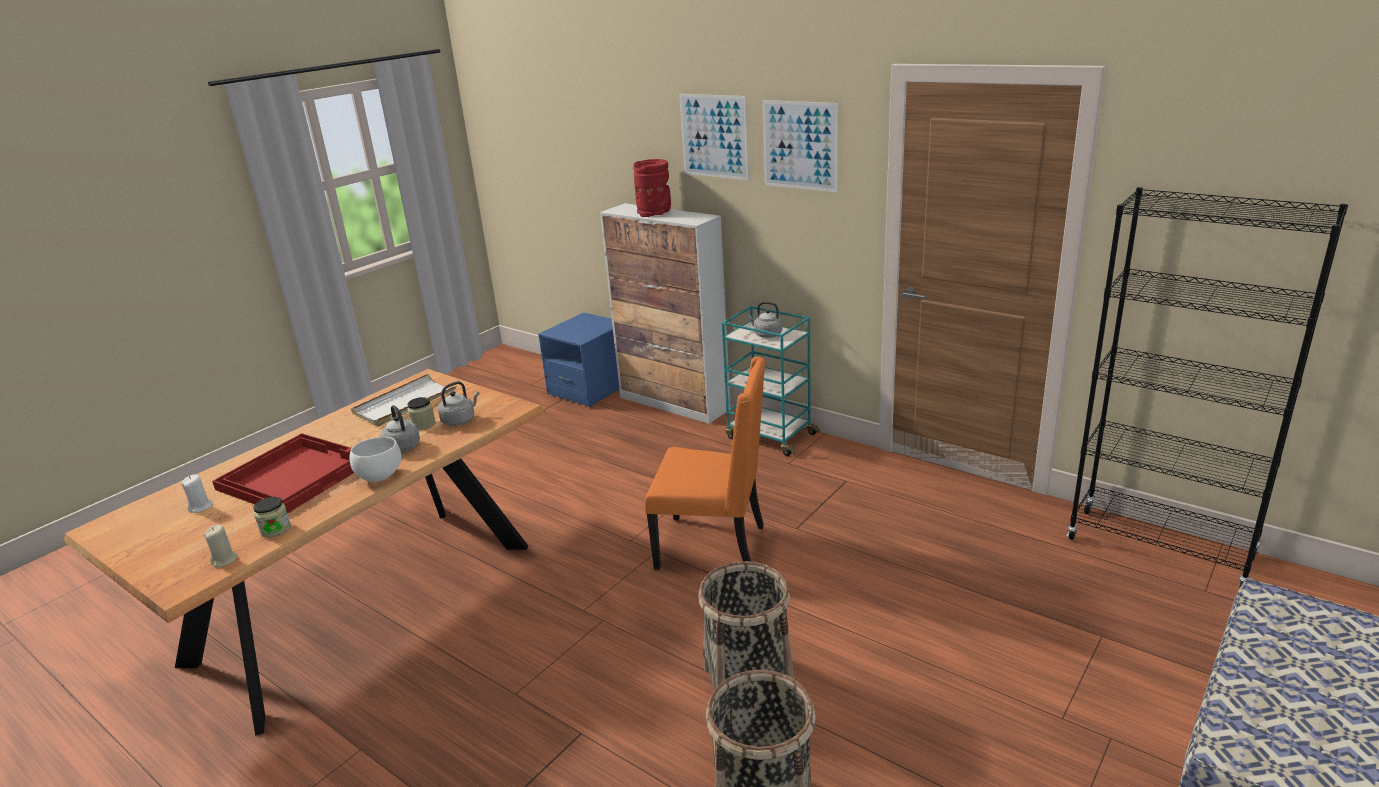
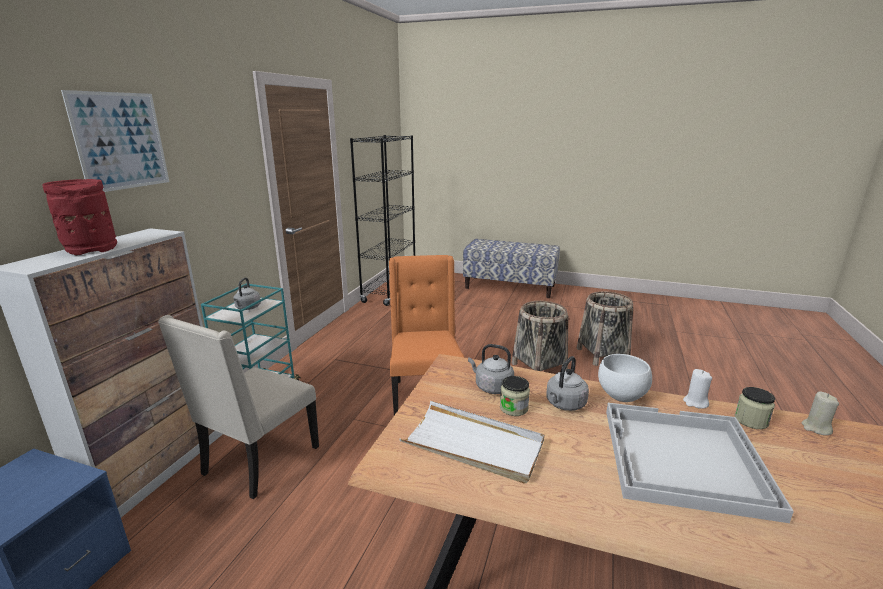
camera: 110 degrees left, 5 degrees down
(201, 507) = (820, 510): white candle -> white candle (695, 403)
(295, 474) = (682, 459): red tray -> white tray
(654, 443) = (259, 461): none -> beige chair
(800, 145) = (207, 139): picture -> none

